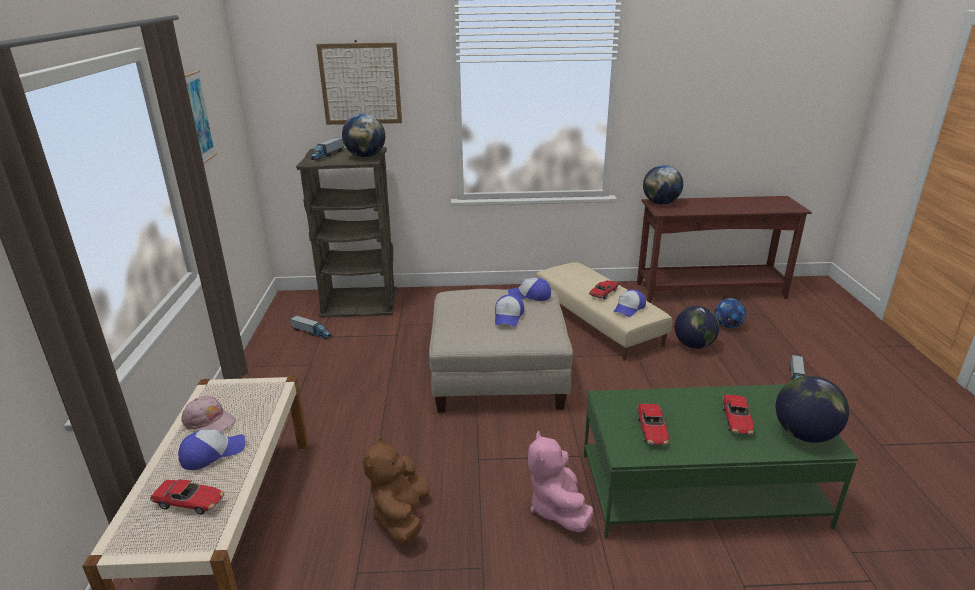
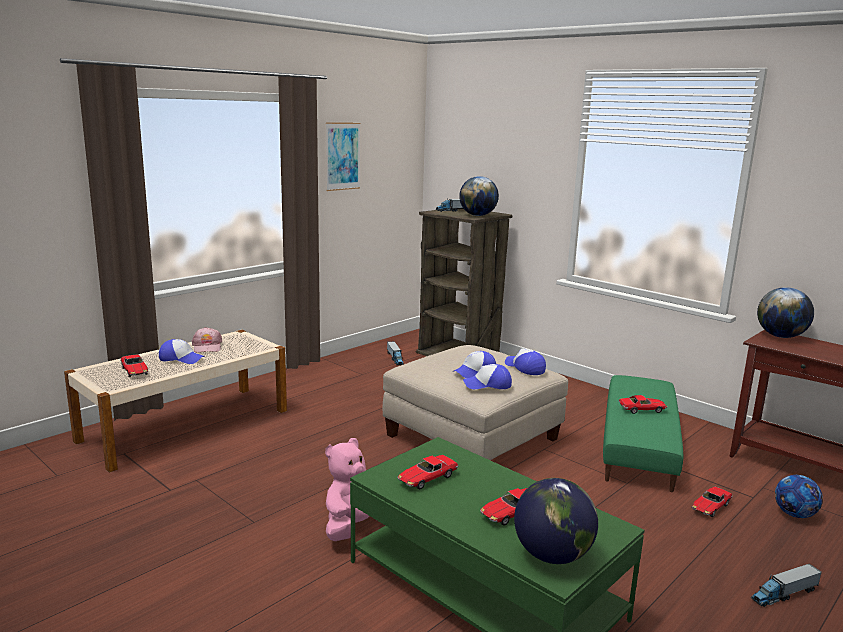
camera: 45 degrees right, 10 degrees down
(360, 82) = (503, 153): picture -> none
(401, 517) = (263, 471): brown plush toy -> none
(597, 321) = (639, 445): beige ottoman -> green ottoman
(629, 308) = (643, 428): cap -> cap (488, 385)
(693, 345) = (710, 507): globe -> toy car

